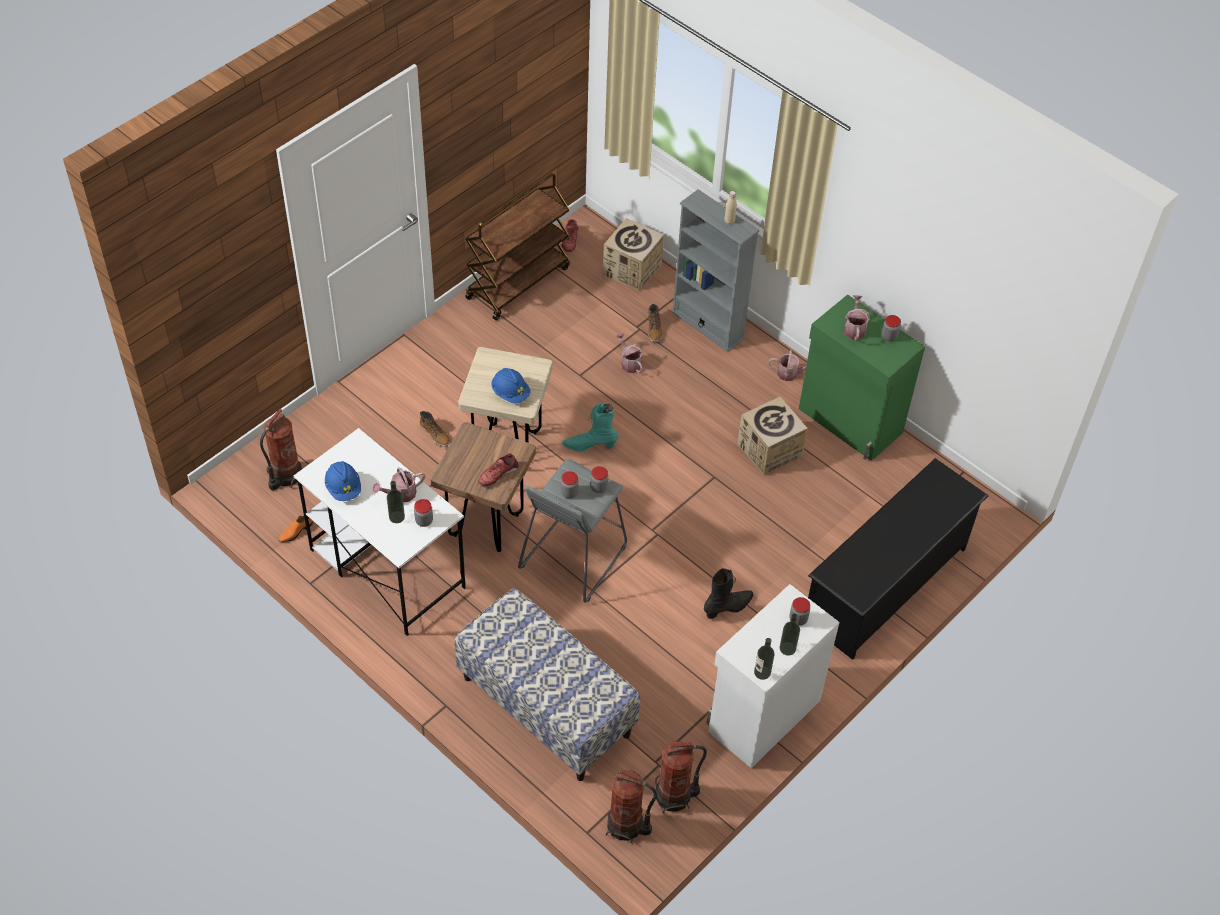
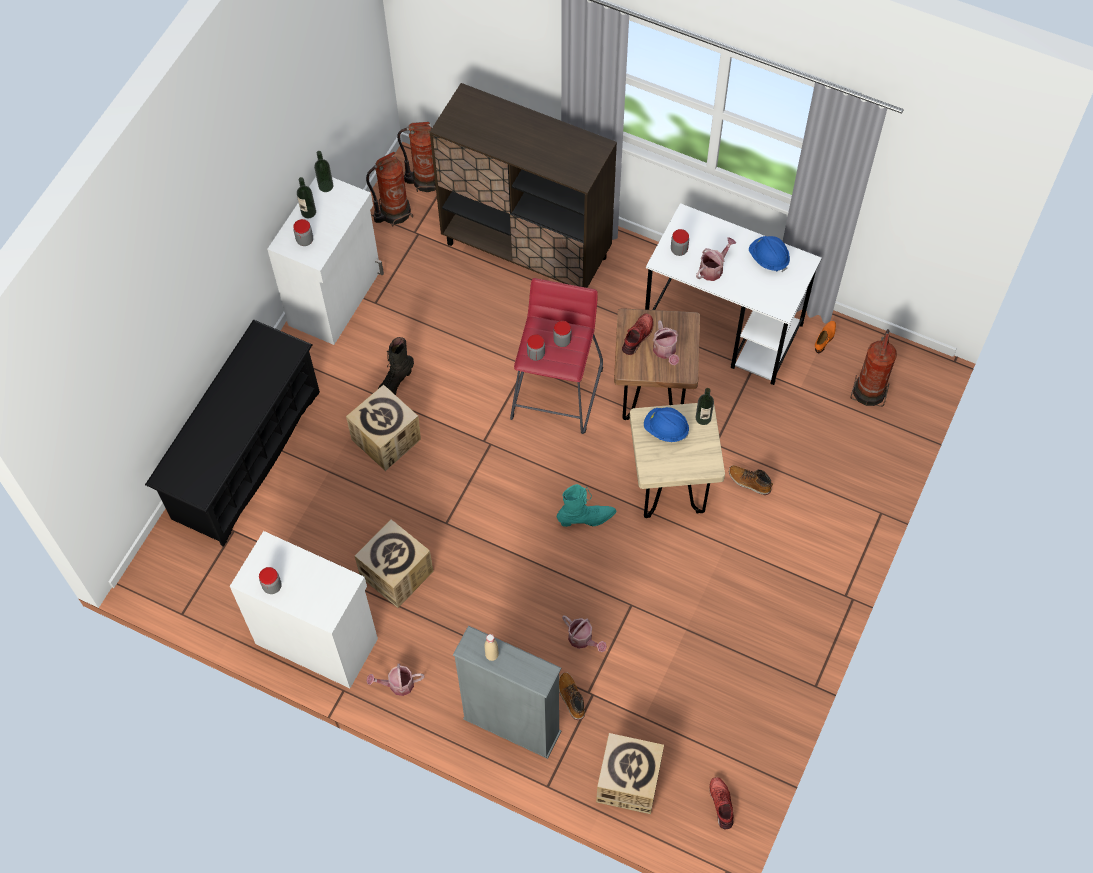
camera: 165 degrees right, 10 degrees up
(396, 517) = (705, 246): bottle -> bottle (703, 418)
(518, 282) = (755, 715): brown cart -> none
(545, 706) = (527, 250): bench -> brown cabinet
(573, 557) = (556, 391): grey stool -> red stool
(748, 561) = (386, 439): none -> cardboard box
(850, 422) = (317, 639): green cabinet -> white cabinet
(854, 328) = (314, 585): watering can -> watering can (665, 352)

